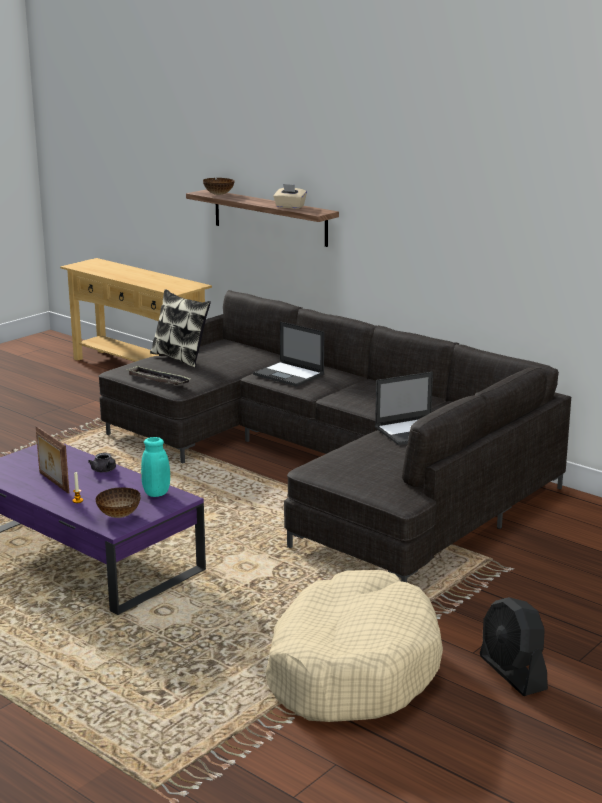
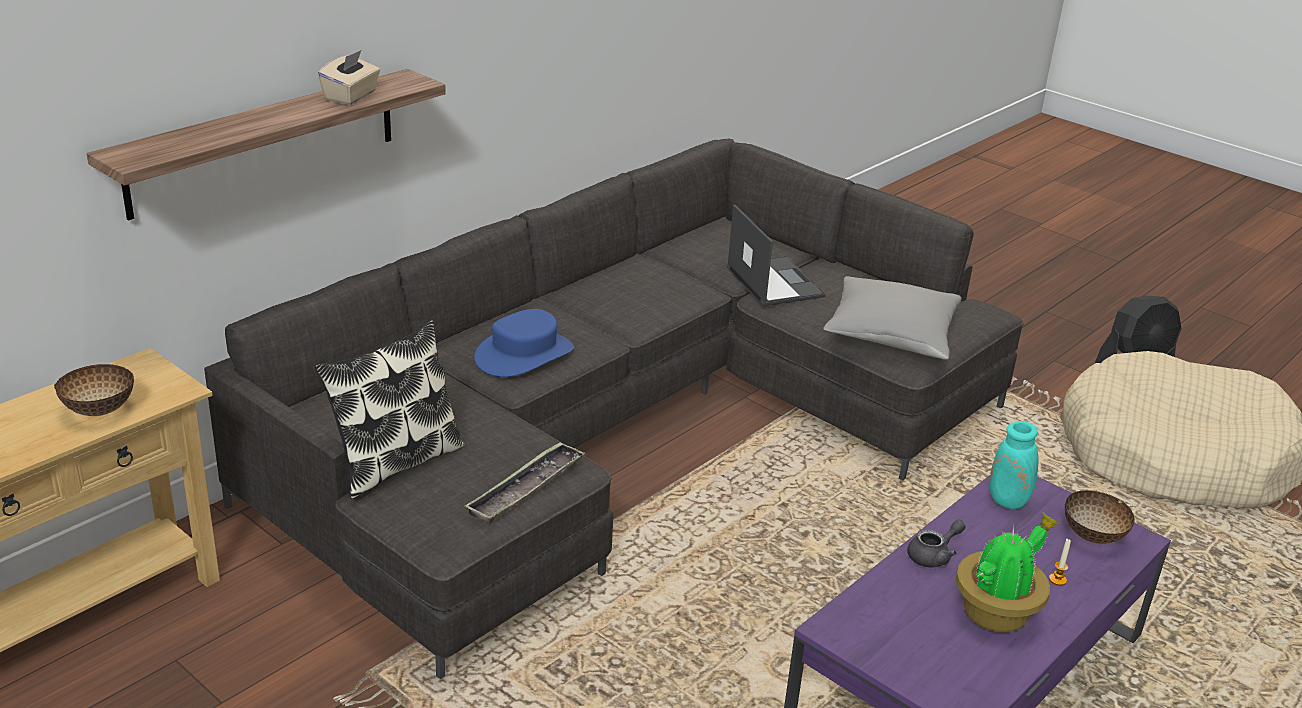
camera: 90 degrees left, 10 degrees up
(53, 483) = (997, 612): picture frame -> potted plant
(219, 194) = (173, 143): bowl -> bowl (100, 409)
(289, 374) = (524, 354): laptop -> blue hat
(350, 462) = (890, 334): none -> grey pillow

